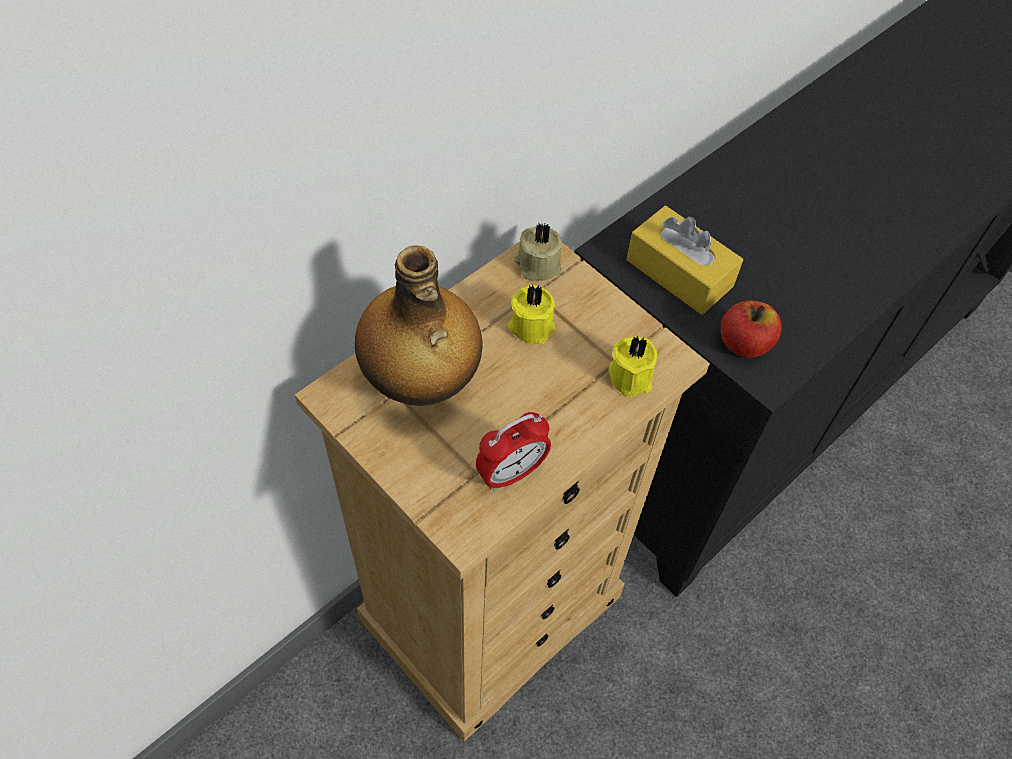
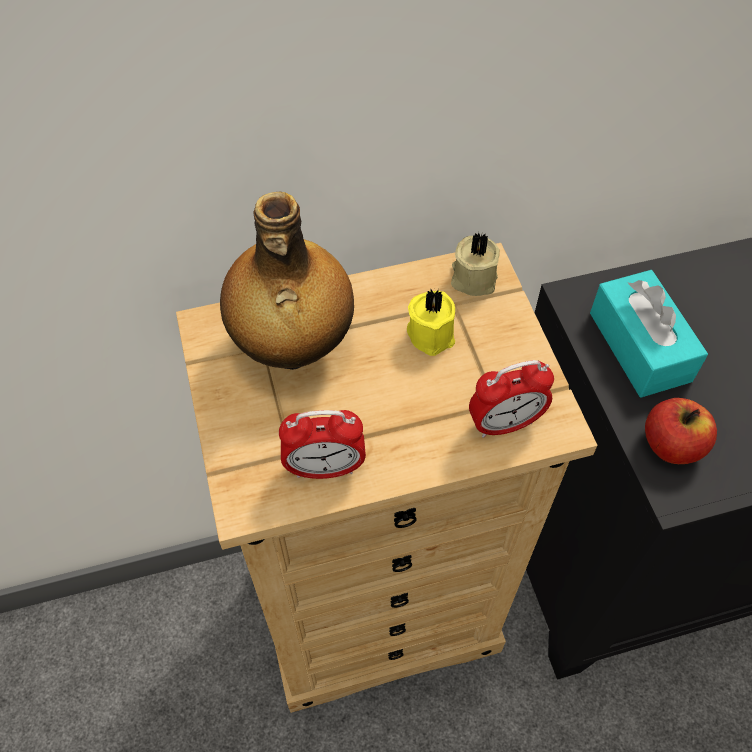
camera: 30 degrees right, 0 degrees up
(632, 375) = (504, 424): yellow candle -> alarm clock
(679, 273) = (639, 346): yellow tissue box -> turquoise tissue box

